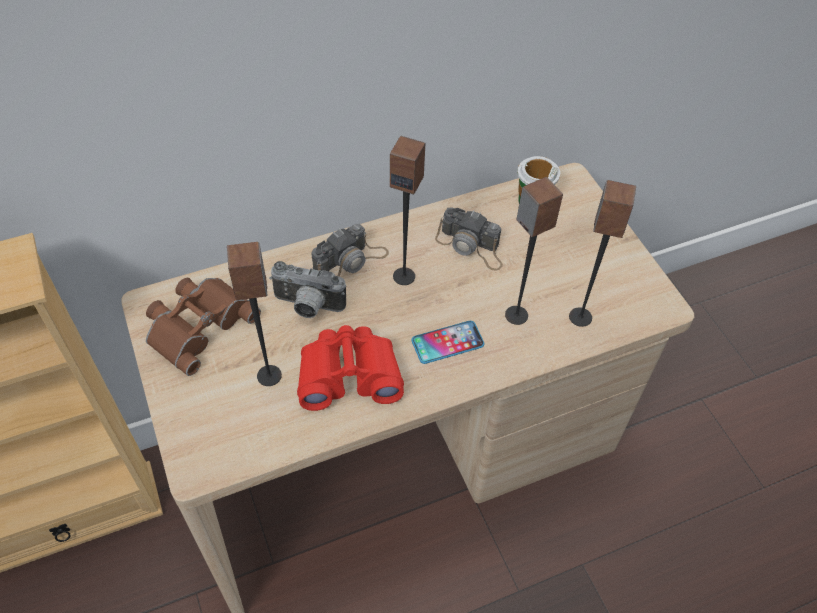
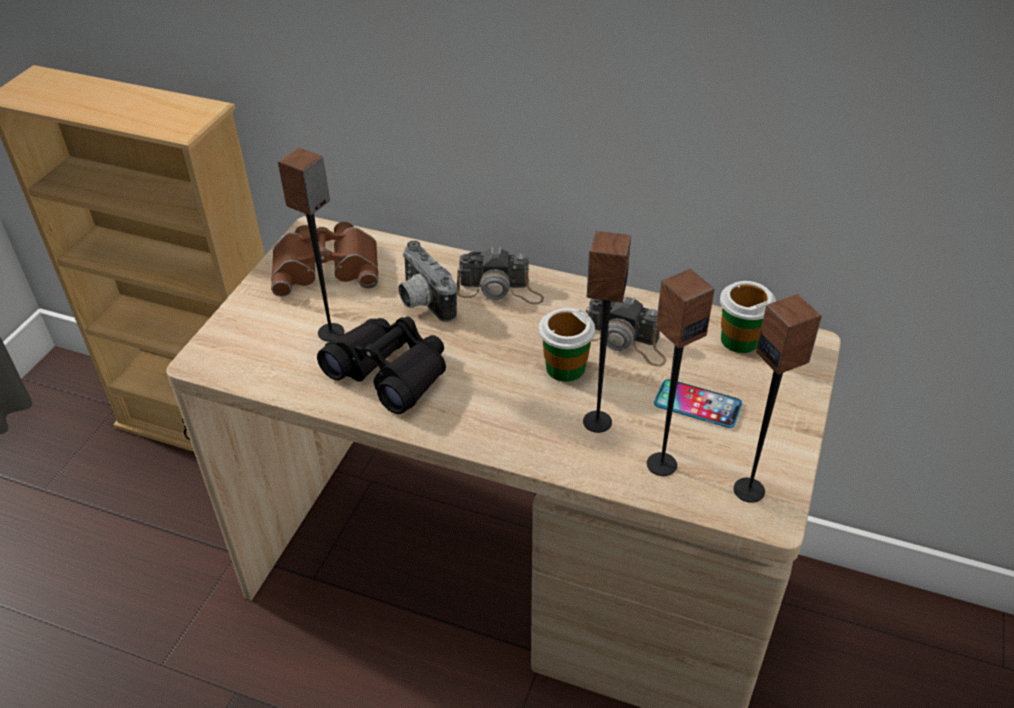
camera: 45 degrees right, 10 degrees down
(349, 375) = (390, 372): red binoculars -> black binoculars
(404, 276) = (532, 328): speaker -> speaker (749, 490)
(447, 343) = (503, 402): phone -> phone (697, 404)
(456, 291) = (565, 368): none -> cup
(471, 246) = (625, 341): camera -> camera turned 45 degrees counterclockwise

